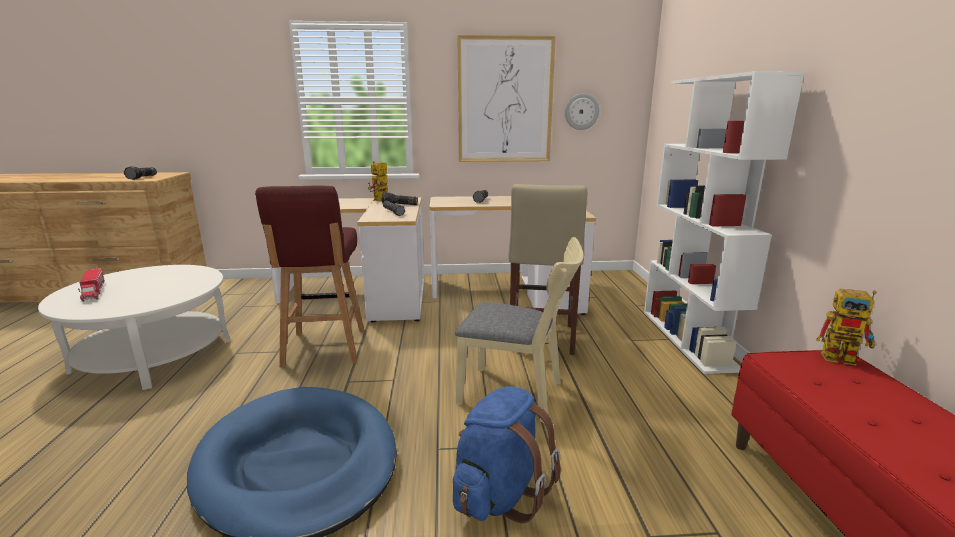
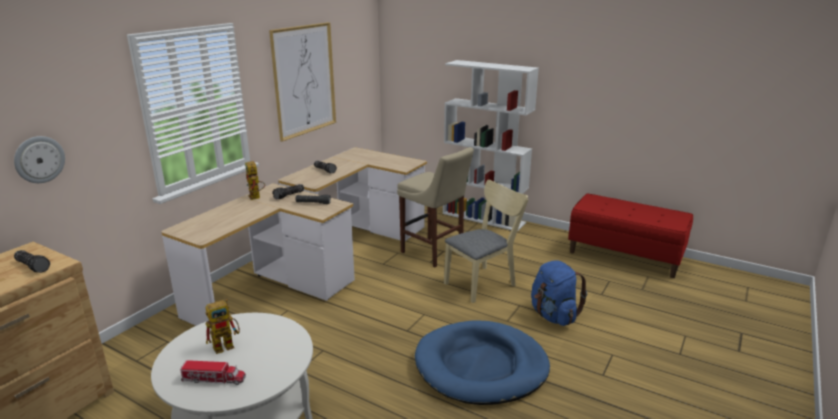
camera: 55 degrees left, 5 degrees up
(324, 348) = (345, 329): red stool -> none
(581, 111) = (347, 78): wall clock -> wall clock (39, 159)
(845, 358) = (593, 196): toy robot -> toy robot (227, 345)

